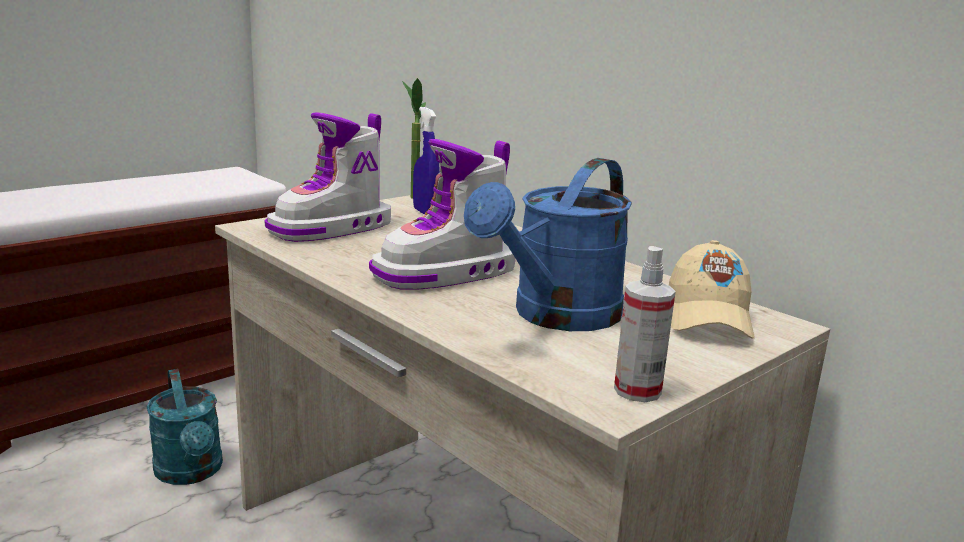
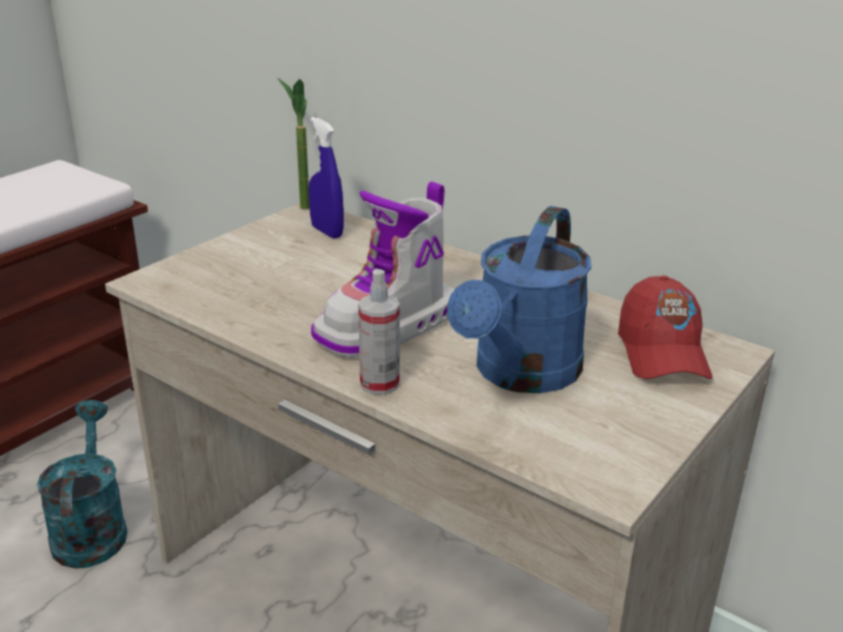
camera: 10 degrees left, 10 degrees up
(191, 473) = (91, 528): turquoise watering can -> turquoise watering can turned 150 degrees counterclockwise
(333, 229) = (239, 272): boot -> none
(637, 391) = (628, 464): spray bottle -> spray bottle (379, 384)
(708, 317) = (661, 352): beige cap -> red cap

